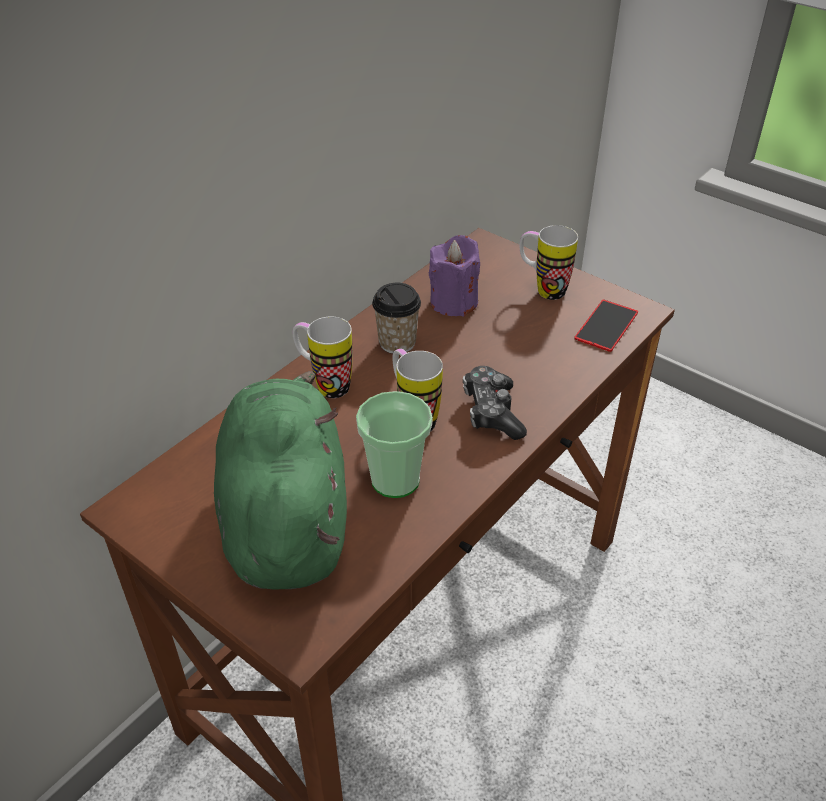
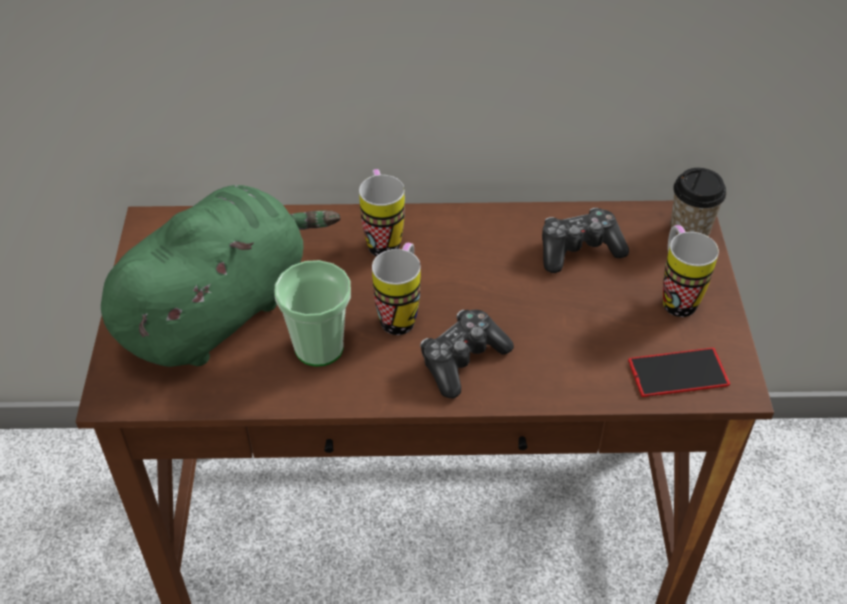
camera: 50 degrees right, 5 degrees up
(397, 343) = (481, 248): cup -> cup (689, 230)
(454, 302) = (579, 249): purple candle -> game controller

